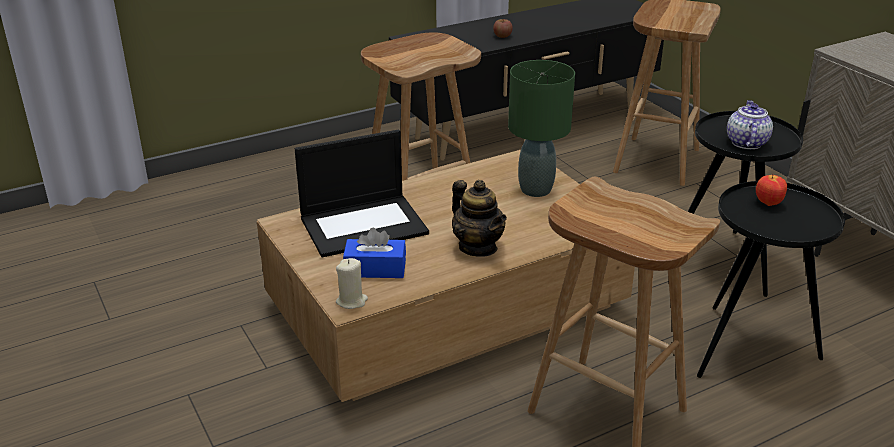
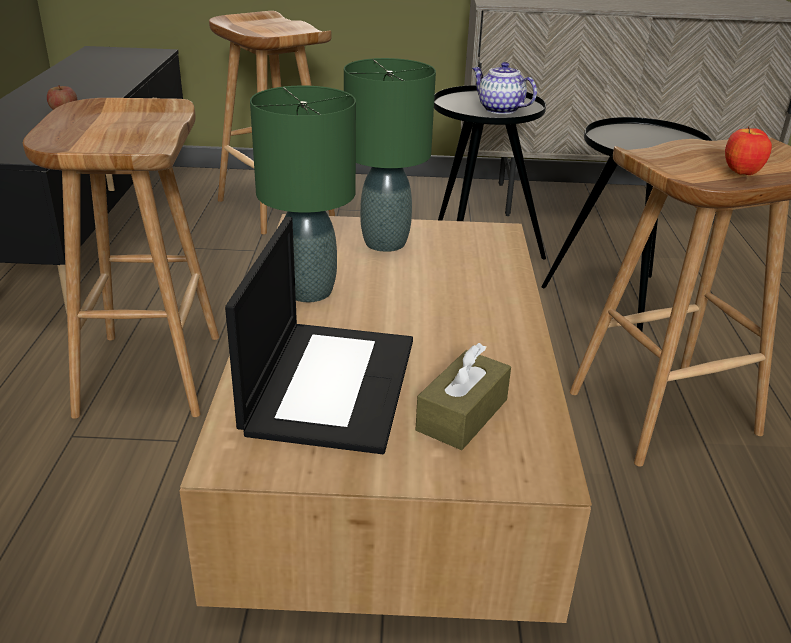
camera: 60 degrees left, 0 degrees up
(352, 301) = (534, 466): beige candle -> none
(375, 269) = (462, 415): blue tissue box -> brown tissue box
(445, 188) = (308, 291): none -> green table lamp
(478, 247) = (478, 320): teapot -> none
(768, 203) = (624, 139): apple -> apple (741, 173)

